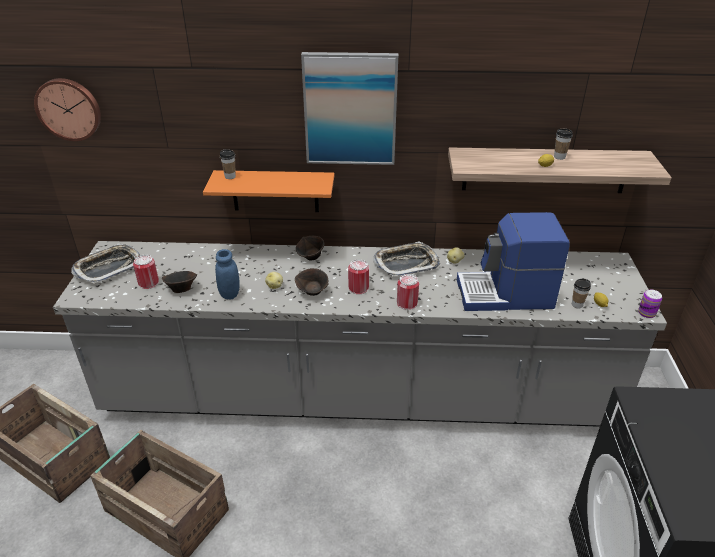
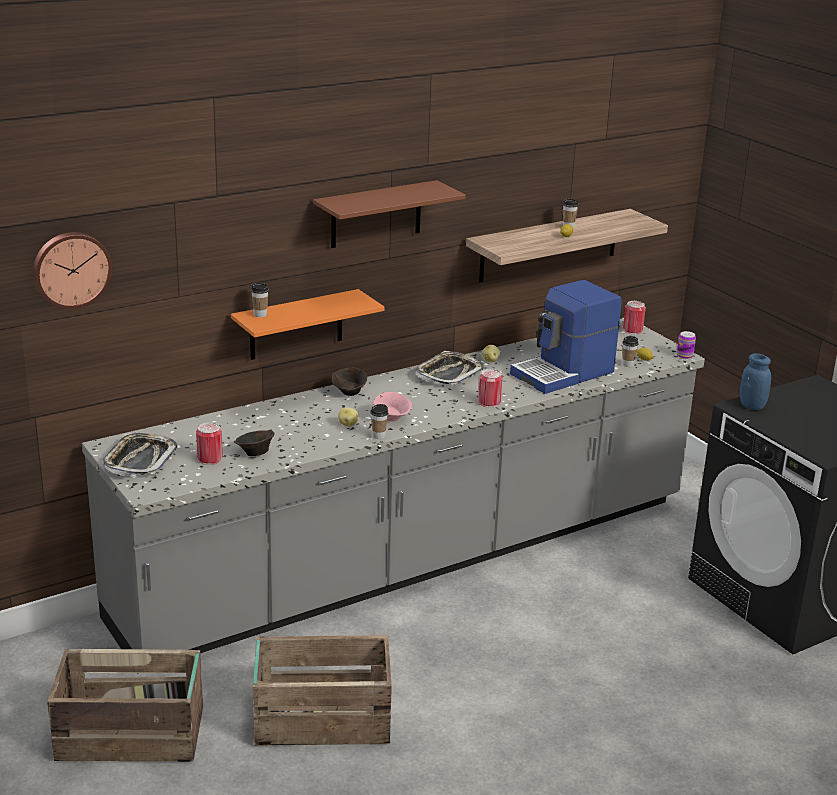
camera: 35 degrees left, 10 degrees down
(230, 294) = (312, 442): blue jar -> blue jar (752, 406)
(283, 305) = (378, 436): none -> cup
(313, 292) = (392, 418): brown bowl -> pink bowl
(350, 109) = (376, 214): picture -> brown shelf
(358, 288) = (430, 404): can -> can (632, 330)

